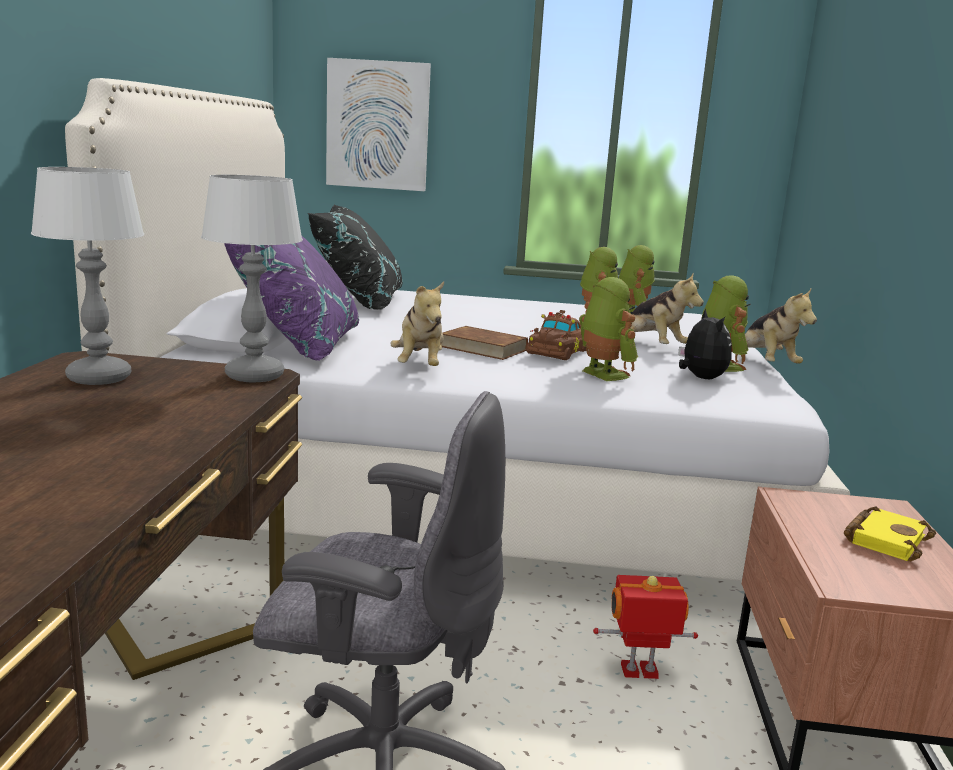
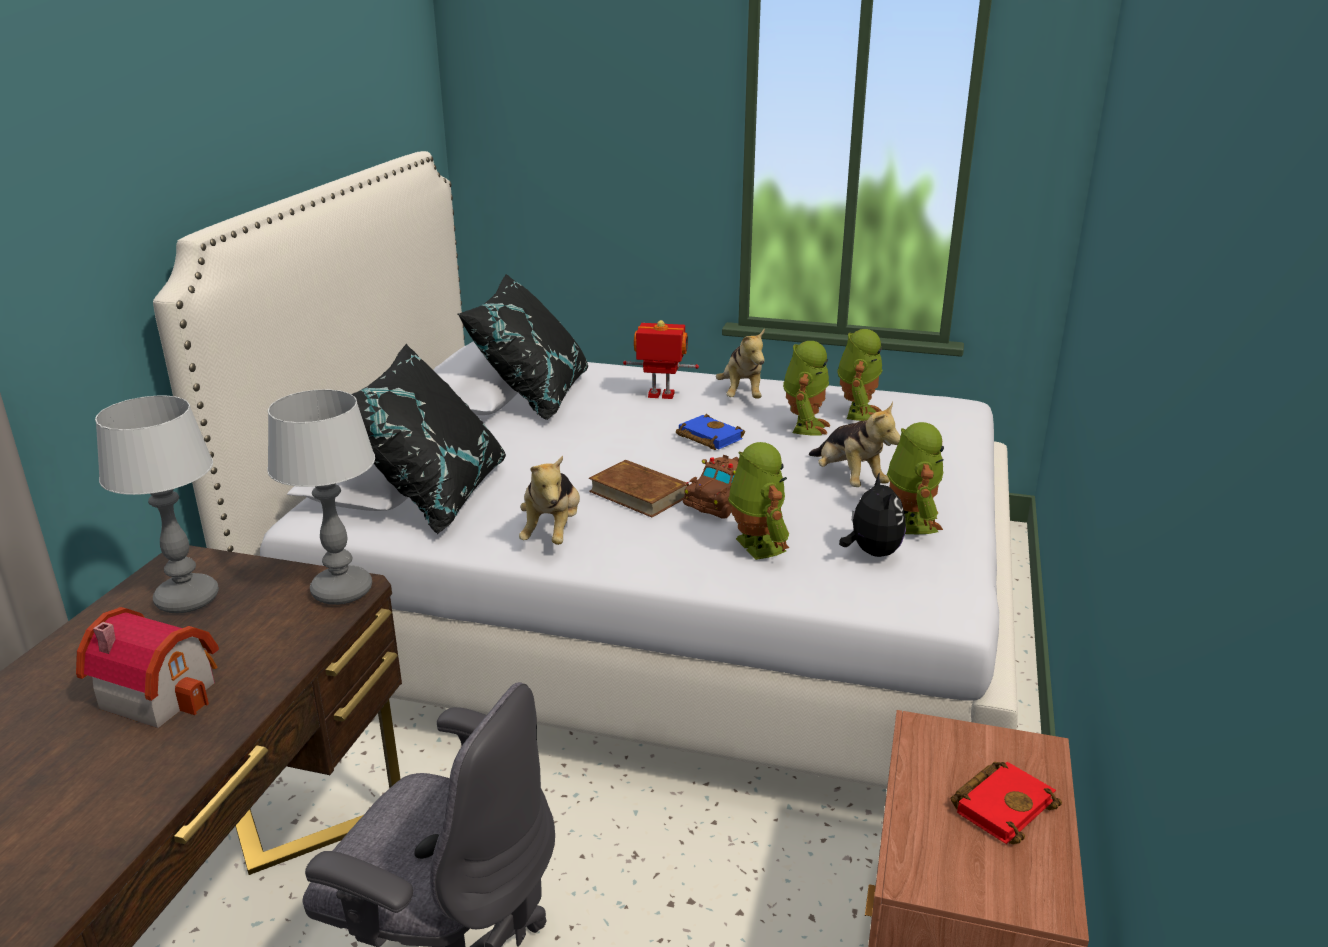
camera: 10 degrees right, 10 degrees up
(96, 427) = (161, 691): none -> toy house
(298, 346) = (432, 495): purple pillow -> black pillow
(378, 125) = (566, 157): picture -> none
(521, 324) = (707, 437): none -> blue book
(639, 672) = (759, 895): toy robot -> toy robot (661, 396)
(765, 364) = (975, 515): plush toy -> plush toy (741, 395)
(885, 539) = (1002, 805): yellow book -> red book

